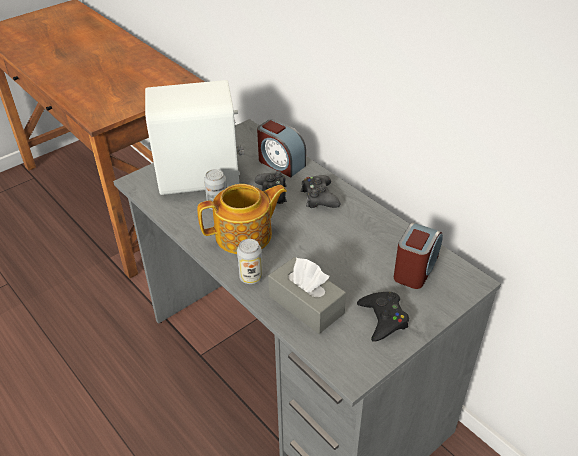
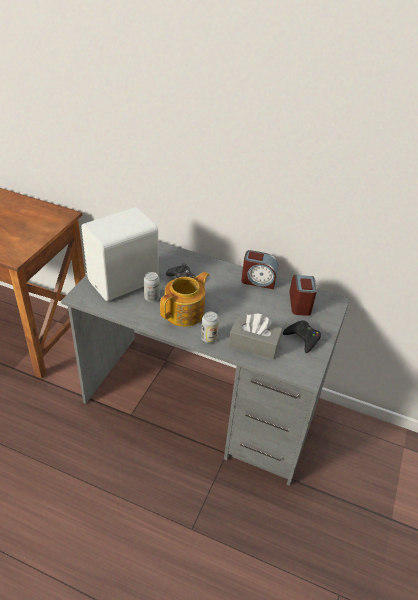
camera: 30 degrees left, 0 degrees up
(280, 163) = (173, 258): alarm clock -> alarm clock (258, 280)
(319, 197) = (214, 275): black game controller -> none

